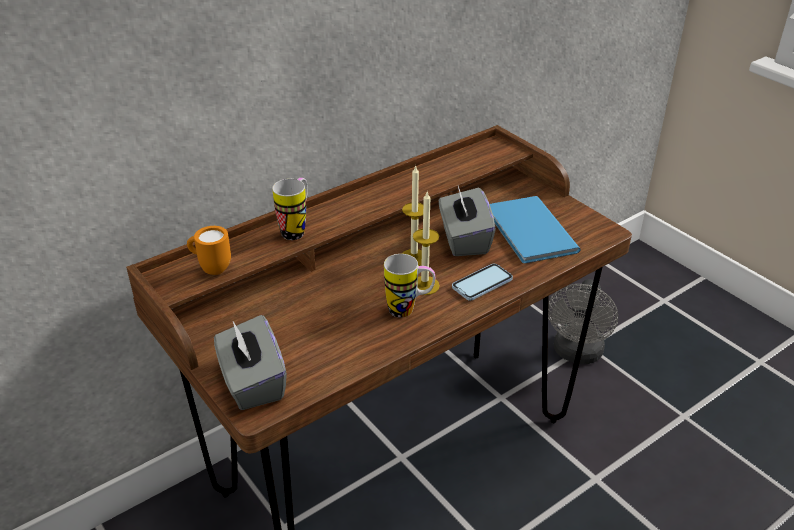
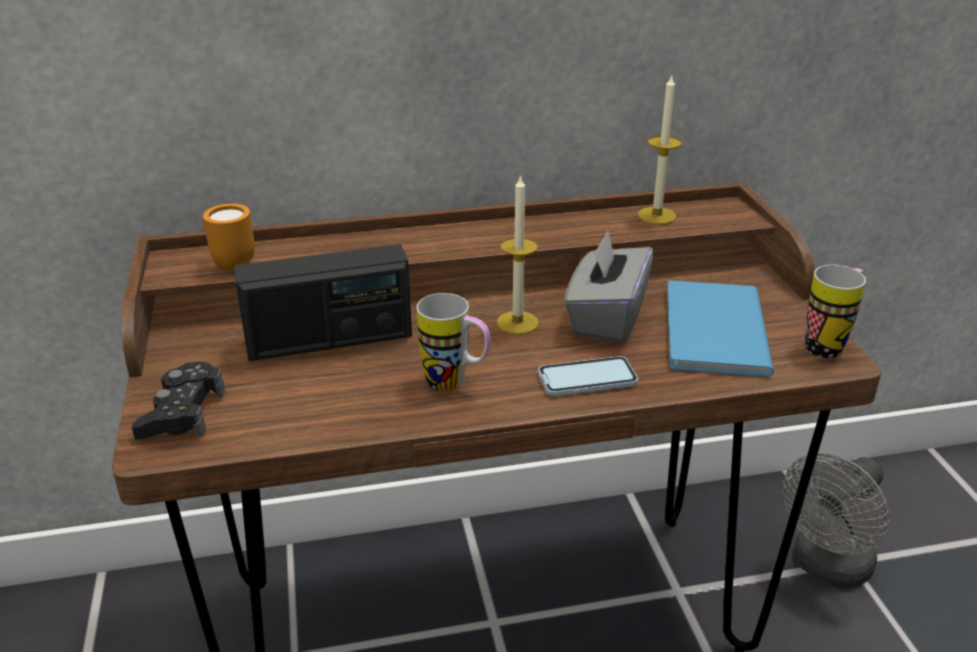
camera: 25 degrees right, 5 degrees down
(252, 382) = (182, 413): grey tissue box -> black game controller
(296, 229) = (370, 245): mug -> mug (830, 344)
(305, 303) = (329, 340): none -> radio
(424, 285) = (503, 360): candle -> candle (656, 215)

